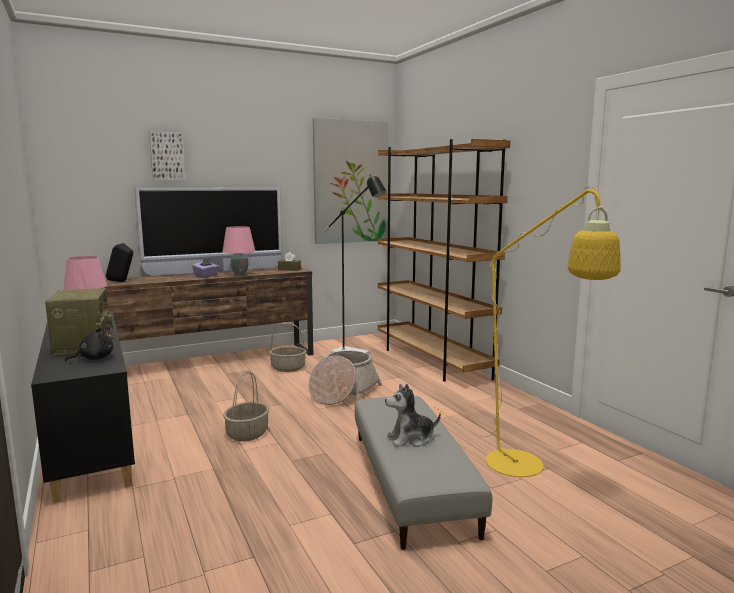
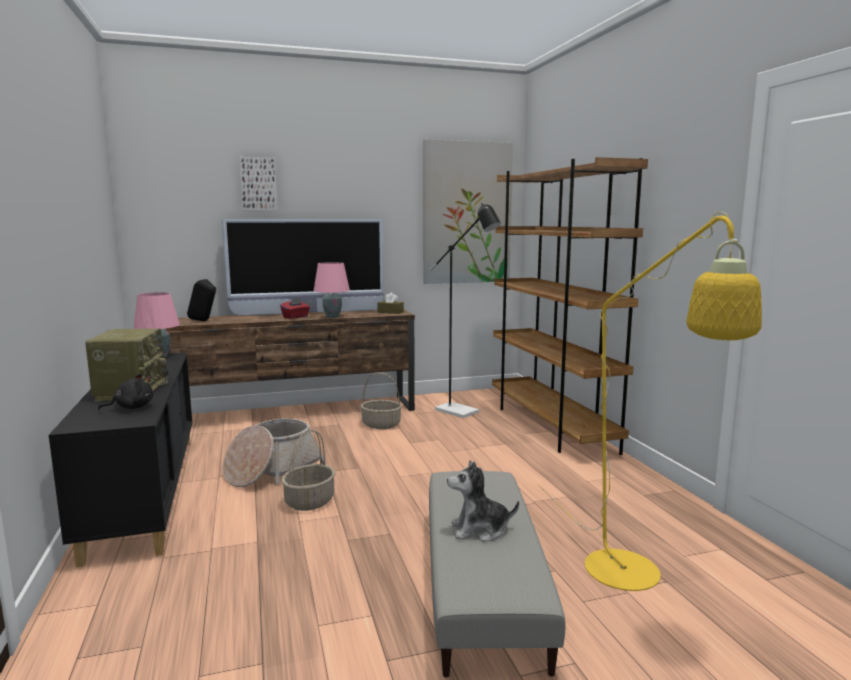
camera: 10 degrees right, 0 degrees up
(206, 276) = (295, 317): purple tissue box -> red tissue box
(343, 392) = (434, 458): basket -> basket (272, 471)

